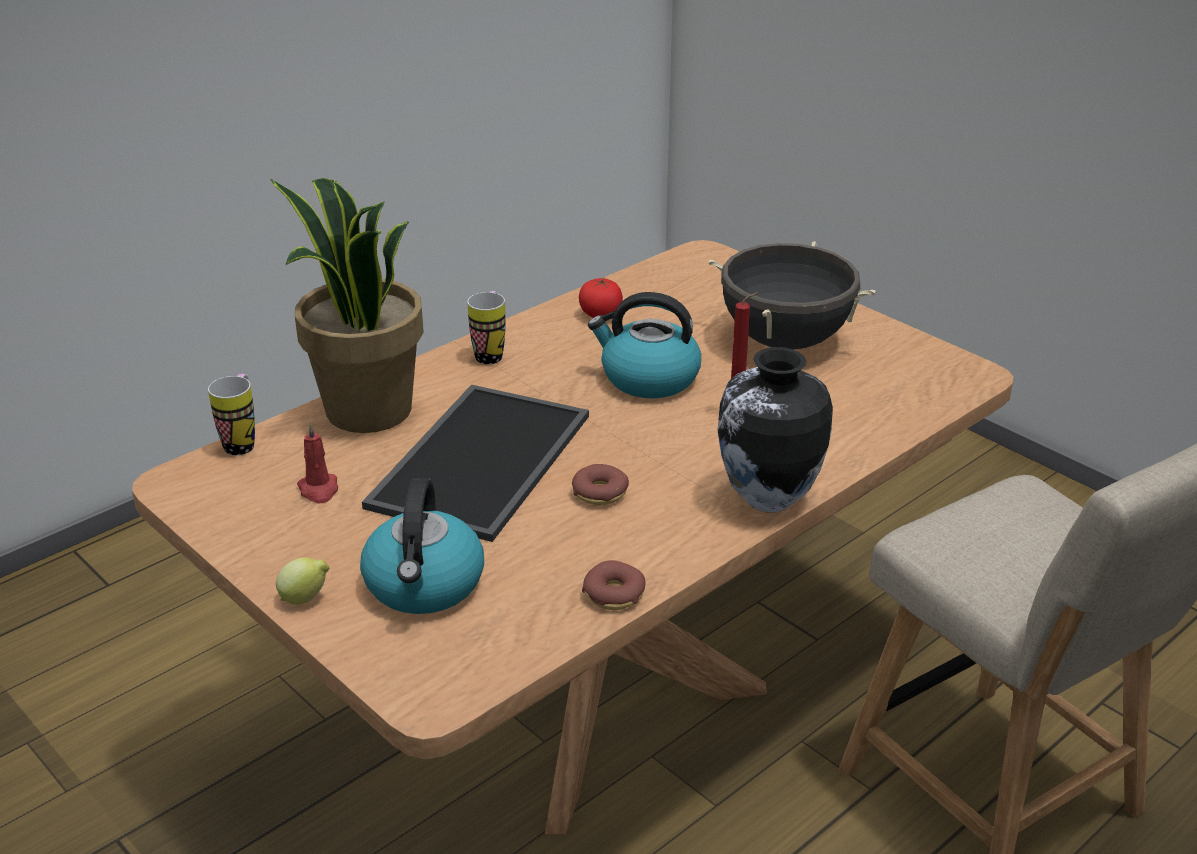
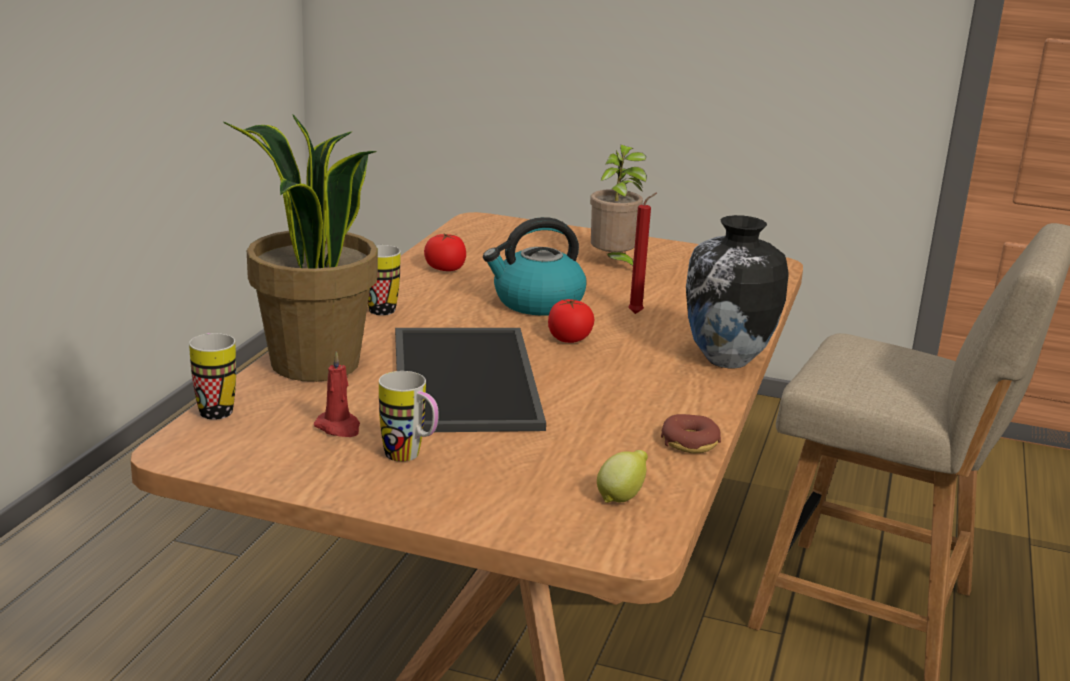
camera: 30 degrees left, 10 degrees down
(305, 598) = (427, 507): lemon -> lemon (621, 497)
(344, 540) = (410, 457): none -> mug
(424, 585) = (525, 472): kettle -> none
(600, 493) = (593, 381): donut -> none
(632, 433) = (569, 339): none -> tomato
(785, 341) = (613, 264): black cooking pot -> potted plant

